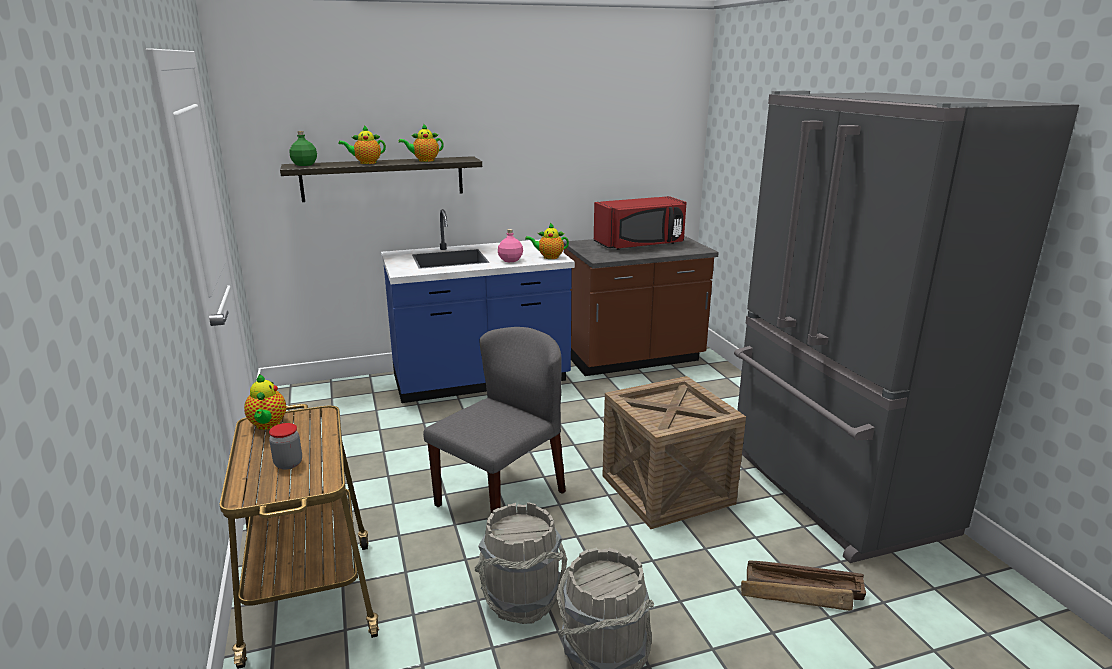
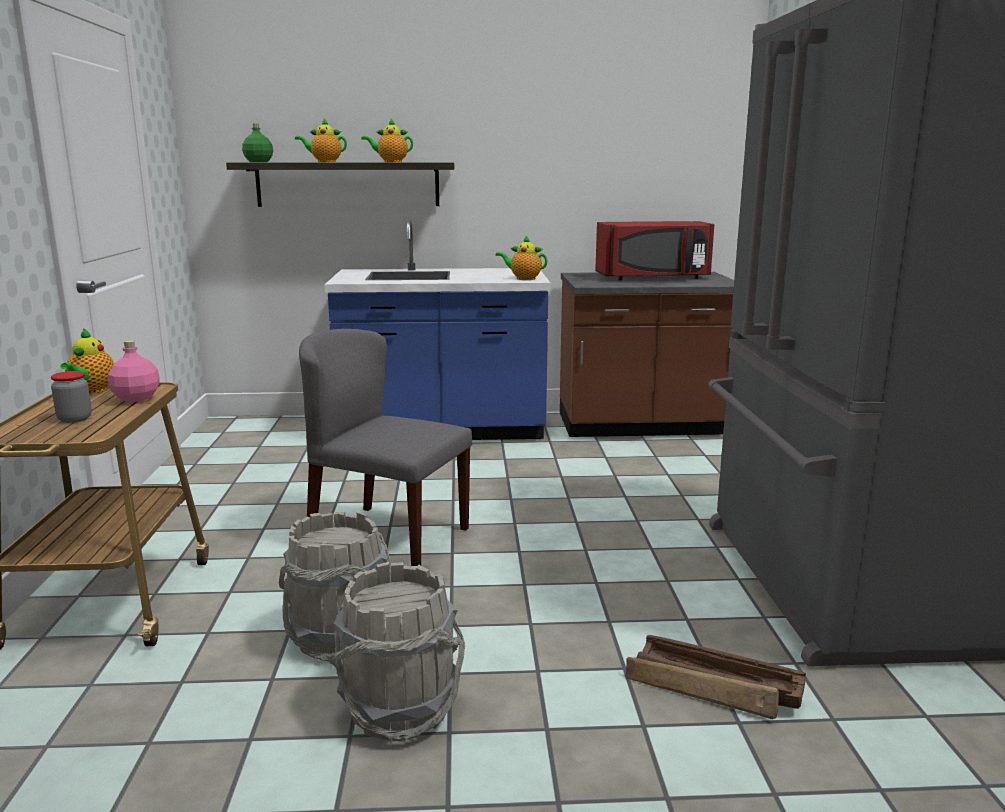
camera: 15 degrees right, 5 degrees down
(501, 497) = (388, 538): grey chair -> grey chair turned 120 degrees counterclockwise
(511, 260) = (475, 279): pink bottle -> pink bottle (137, 398)
(667, 489) = (598, 555): crate -> none

